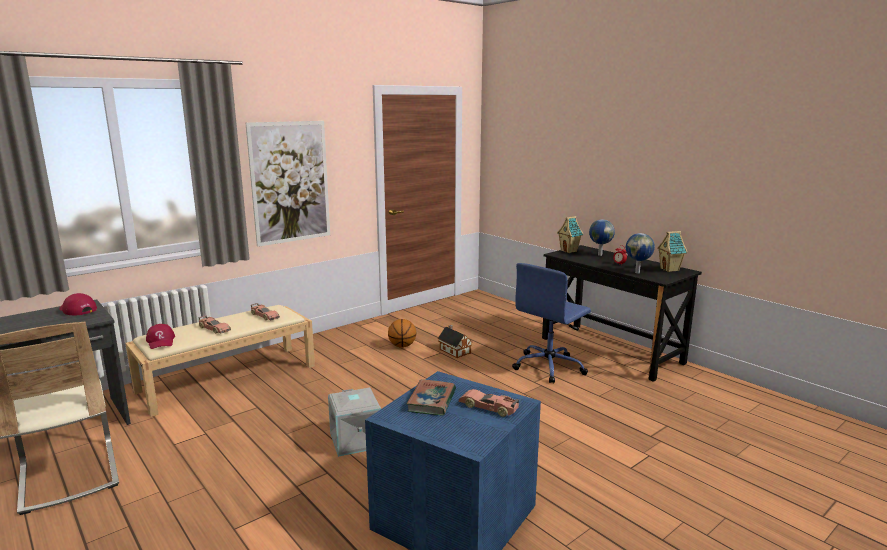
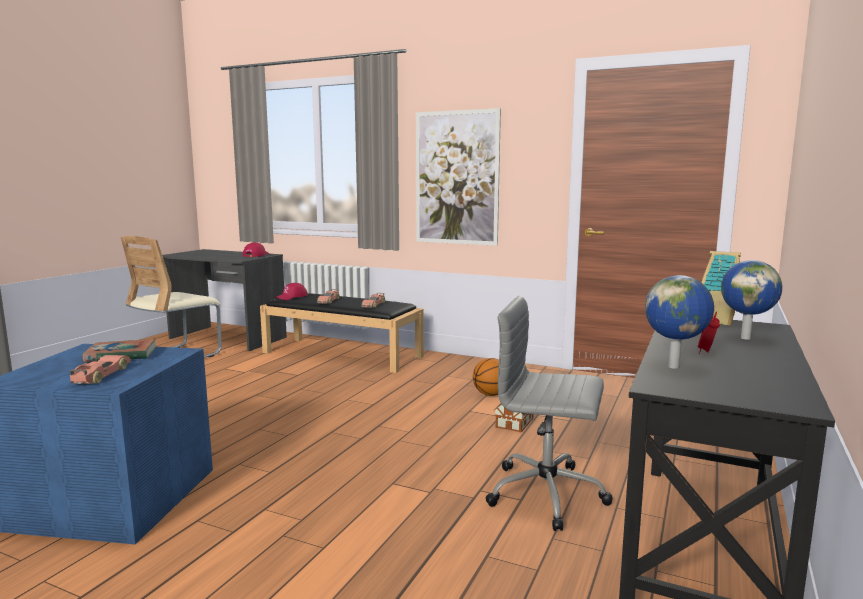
camera: 65 degrees right, 5 degrees down
(229, 378) = (343, 354): beige bench -> black bench
(356, 440) = (255, 422): grey storage box -> none
(549, 367) = (548, 494): blue office chair -> grey office chair
(670, 269) = (767, 389): toy house -> none

